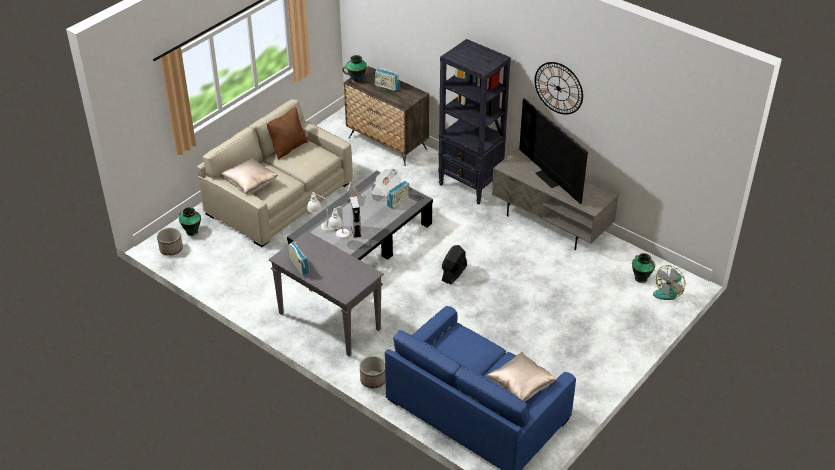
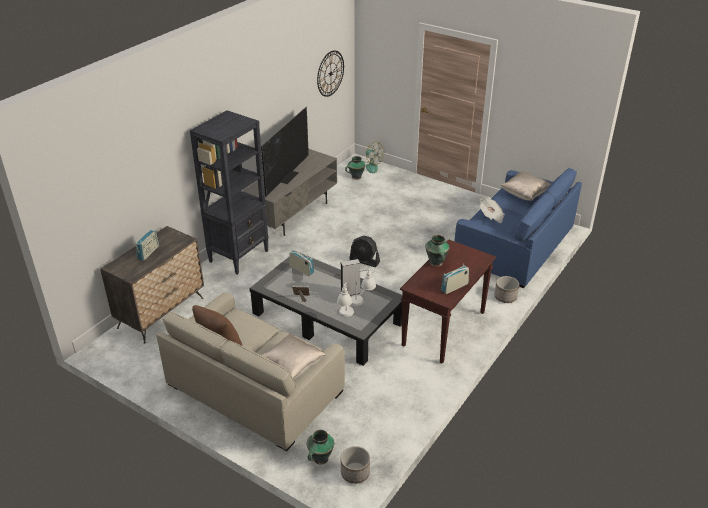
camera: 95 degrees left, 5 degrees down
(328, 321) = (444, 329): grey console table -> brown console table
(356, 80) = (129, 275): vase -> vase (436, 263)
(385, 189) = (282, 279): newspaper -> newspaper (491, 216)
(549, 177) = (287, 176): television -> television turned 150 degrees clockwise
(558, 88) = (258, 104): wall clock -> wall clock (330, 73)

